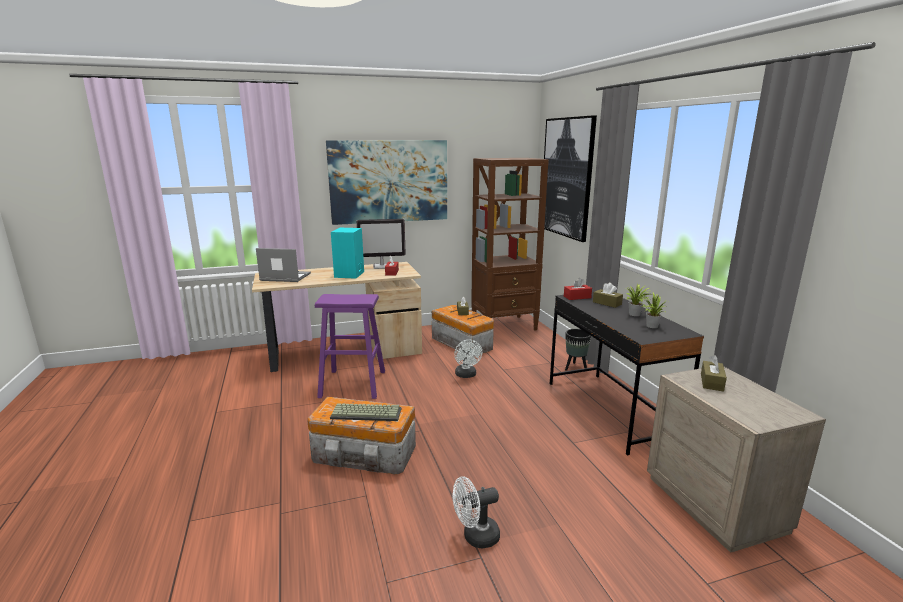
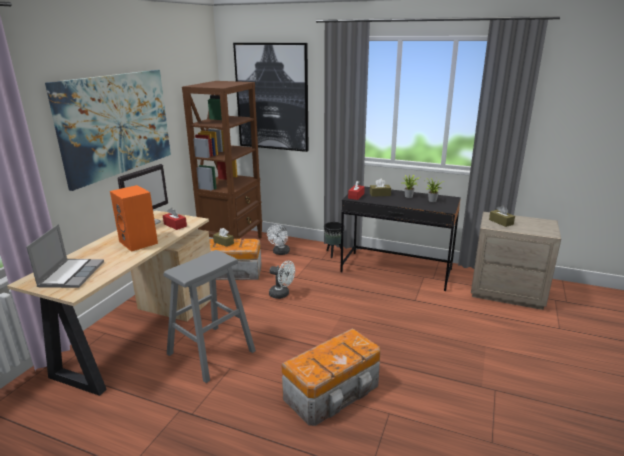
camera: 50 degrees left, 5 degrees up
(284, 277) = (71, 274): laptop -> laptop turned 135 degrees clockwise
(349, 275) = (139, 242): turquoise speaker -> orange speaker
(352, 384) = (211, 352): purple stool -> grey stool
(367, 413) = (339, 352): keyboard -> none
(475, 537) = (475, 383): white fan -> white fan (280, 253)

